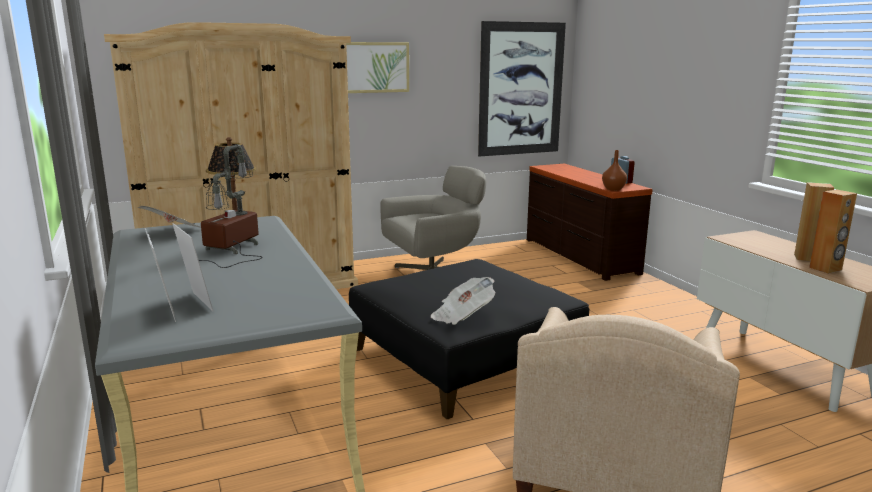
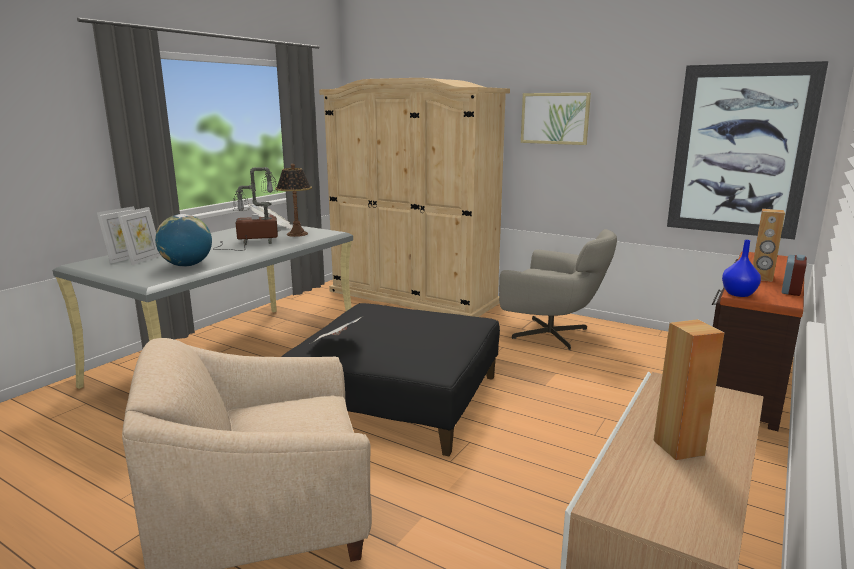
camera: 55 degrees right, 0 degrees up
(281, 287) = (187, 265): none -> globe
(613, 189) = (739, 294): brown vase -> blue vase
(825, 269) = (642, 467): brown speaker -> brown speaker (761, 278)

